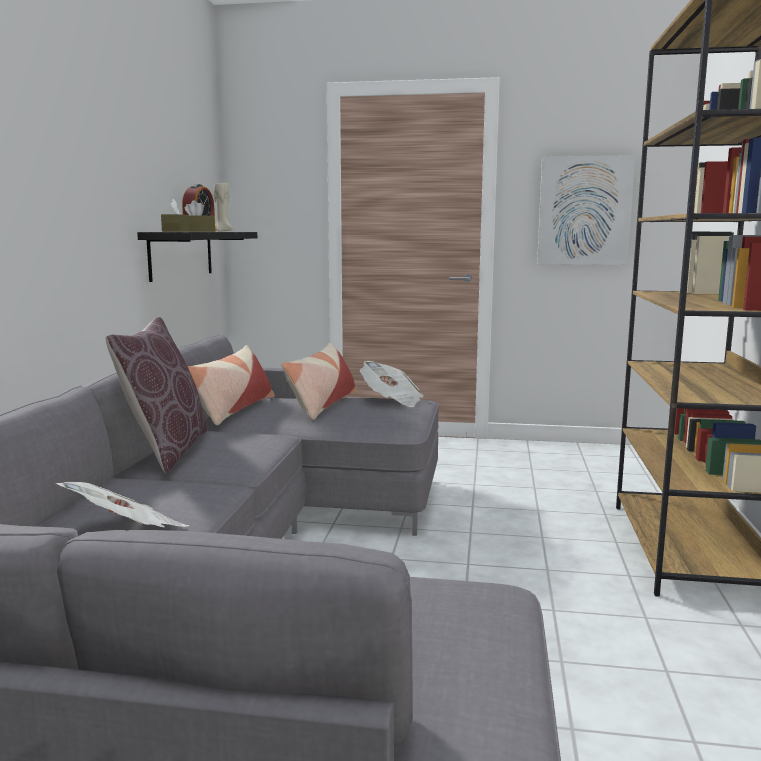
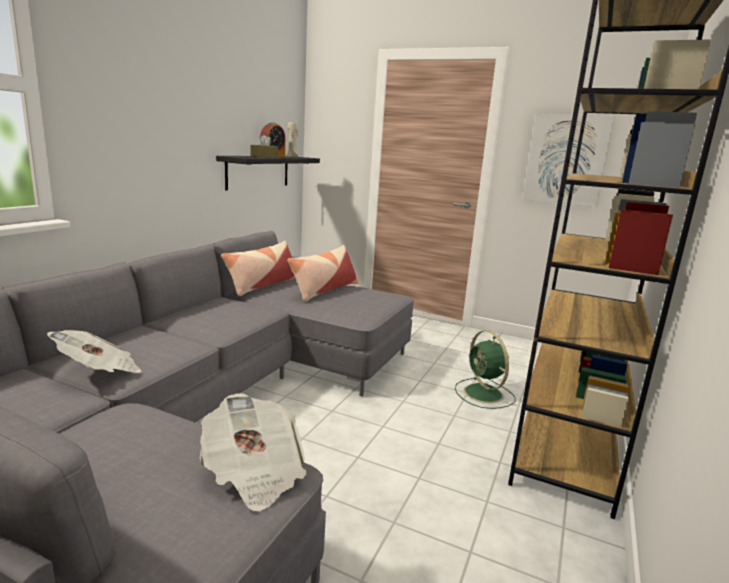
camera: 15 degrees right, 5 degrees up
(166, 450) = (189, 310): brown pillow -> none
(176, 231) = (245, 156): brown tissue box -> none
(392, 401) = (376, 293): newspaper -> newspaper (254, 473)
(558, 508) = (484, 394): none -> green fan

